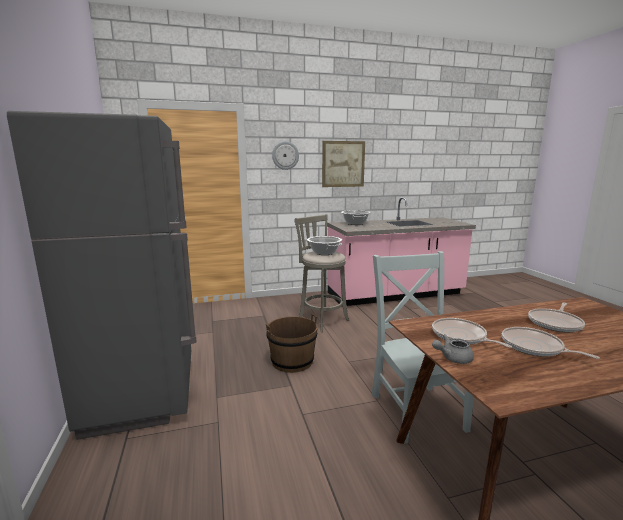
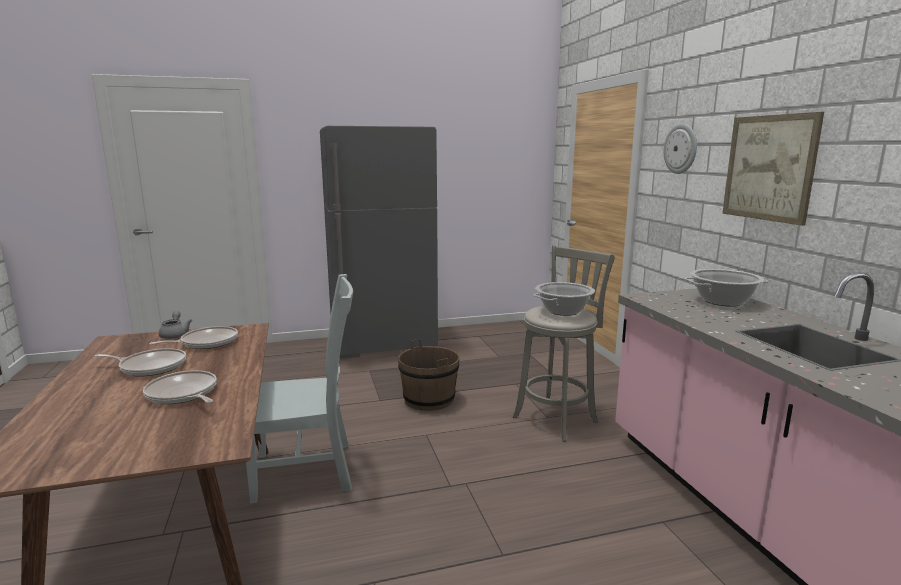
camera: 90 degrees right, 0 degrees up
(534, 347) = (150, 367): frying pan -> frying pan turned 45 degrees clockwise

